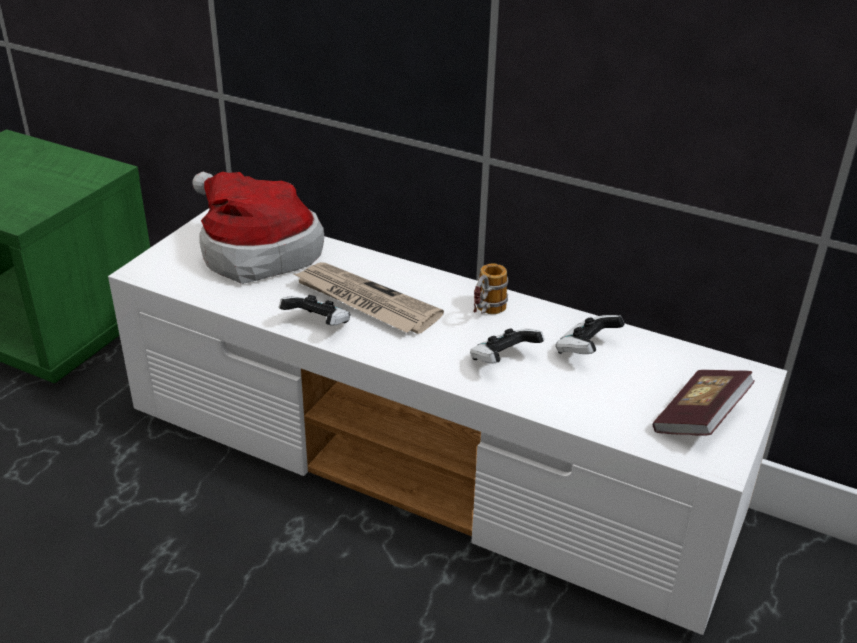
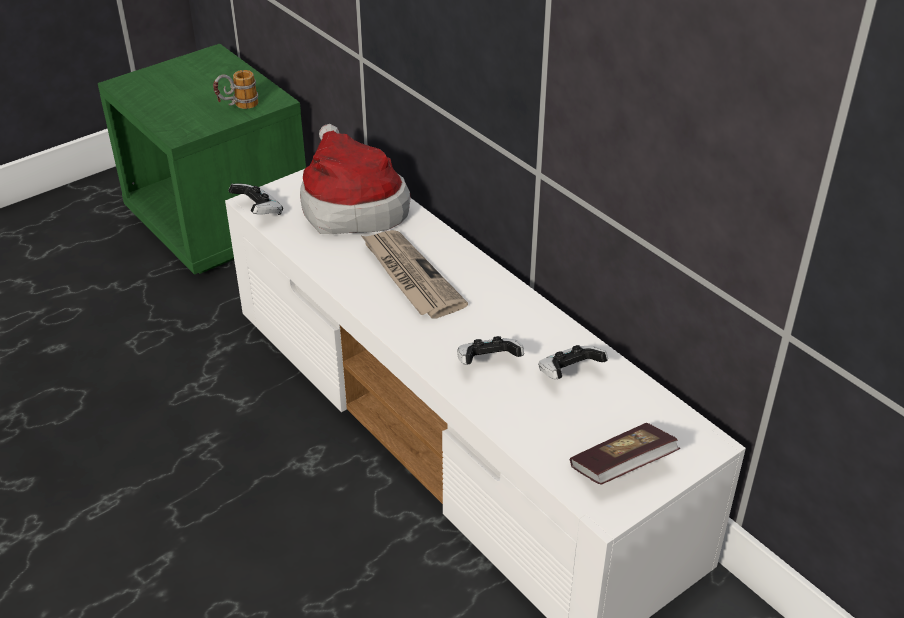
camera: 25 degrees right, 5 degrees up
(318, 325) = (357, 288): game controller -> game controller (258, 212)
(486, 313) = (505, 315): mug -> mug (237, 107)

